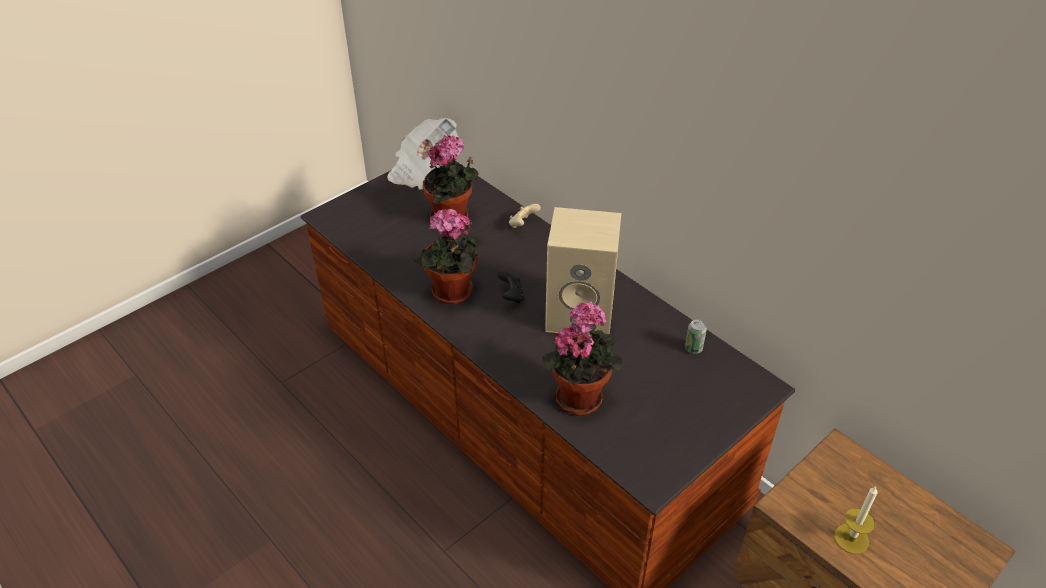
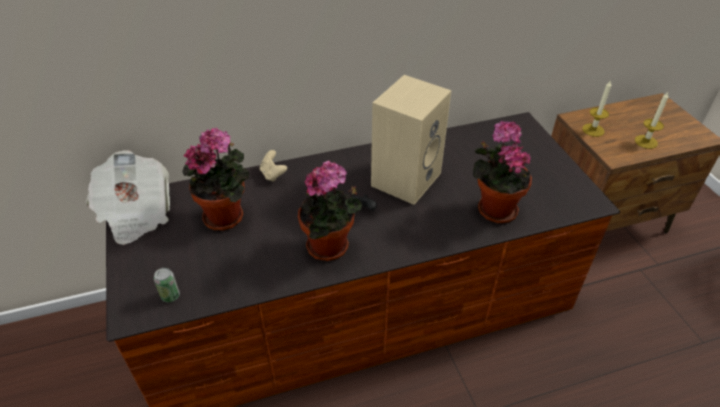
camera: 65 degrees left, 0 degrees up
(693, 348) = (472, 138): can -> can (170, 296)
(829, 472) = (593, 130): none -> candle

